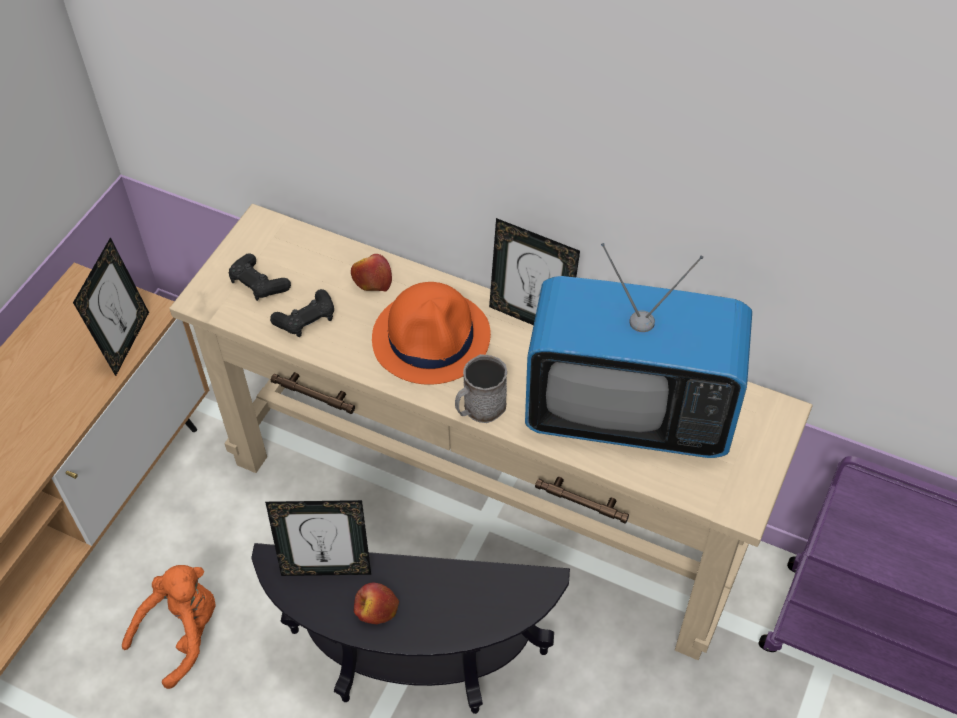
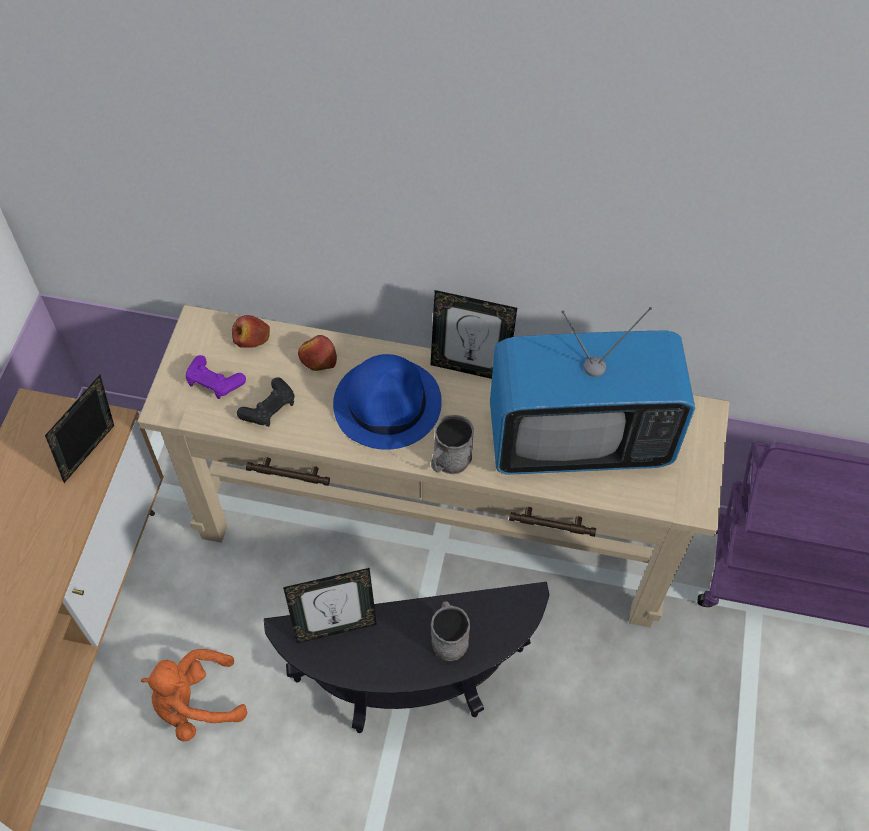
camera: 15 degrees left, 5 degrees up
(126, 342) = (94, 456): picture frame -> picture frame turned 150 degrees counterclockwise
(182, 632) = (196, 704): orange plush toy -> orange plush toy turned 135 degrees counterclockwise
(258, 284) = (214, 382): black game controller -> purple game controller
(376, 609) = (390, 654): apple -> apple (251, 338)
(432, 337) = (388, 403): orange hat -> blue hat
(444, 604) = (448, 637): none -> grey mug

